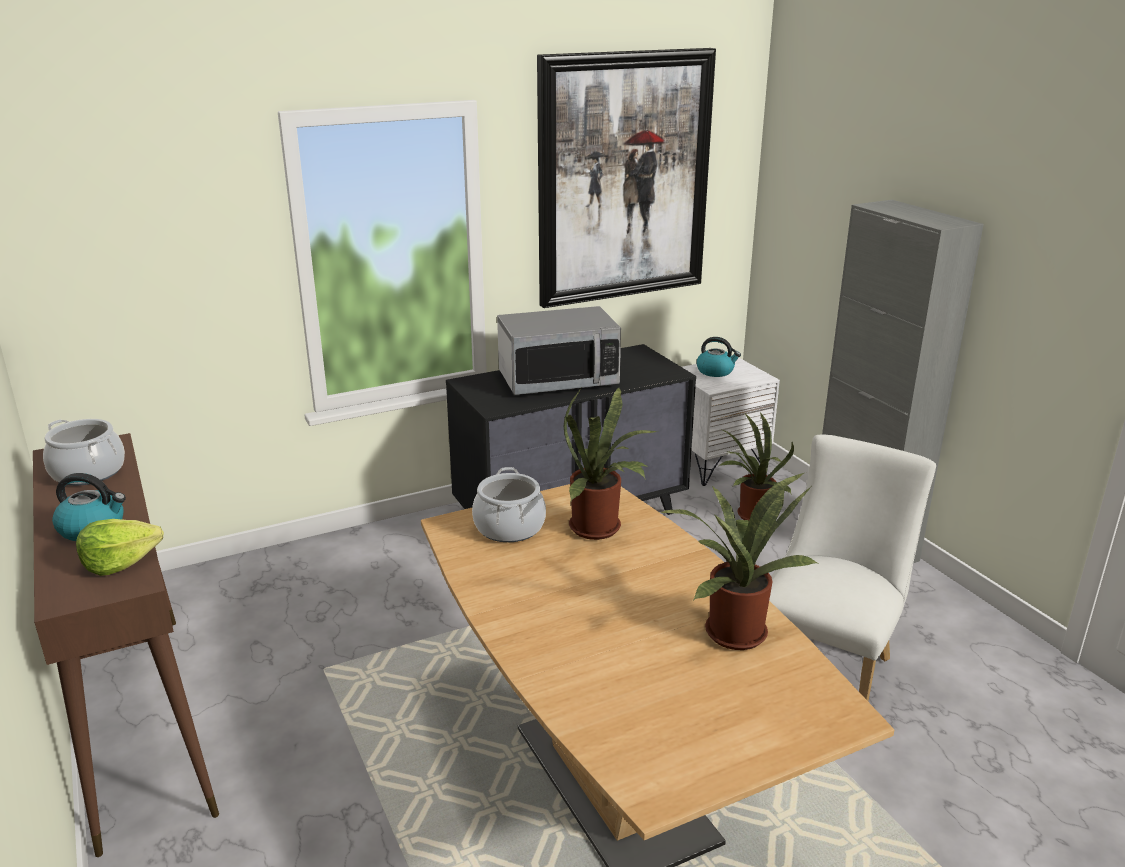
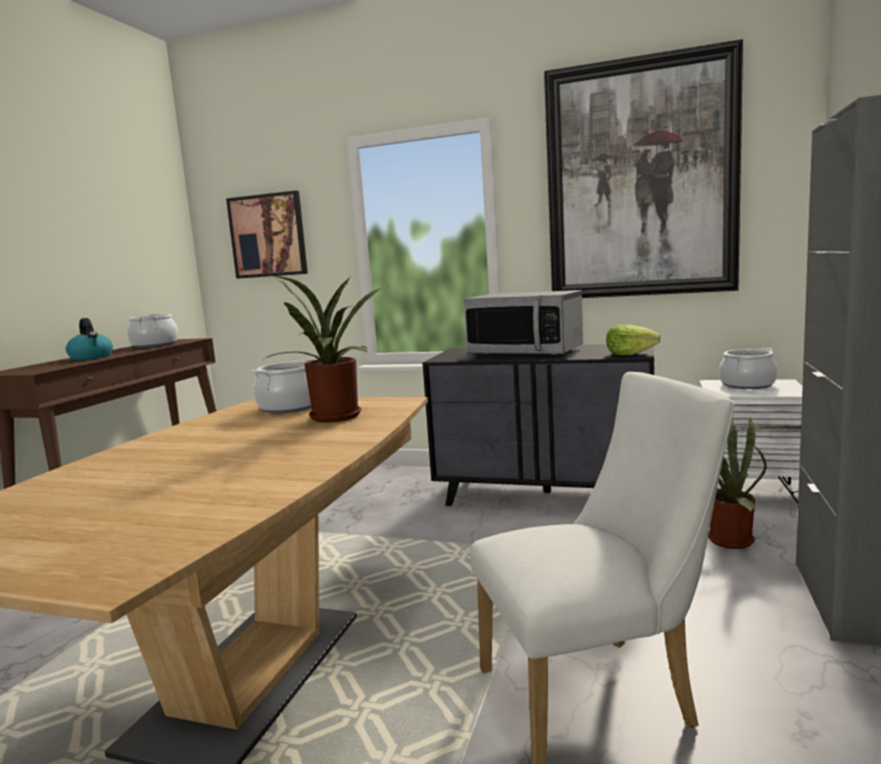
camera: 45 degrees right, 15 degrees down
(120, 562) = (57, 366): lettuce -> lettuce (629, 354)
(143, 253) = (268, 236): none -> picture
(716, 371) = (747, 385): kettle -> cooking pot
(733, 629) = (240, 488): potted plant -> none

